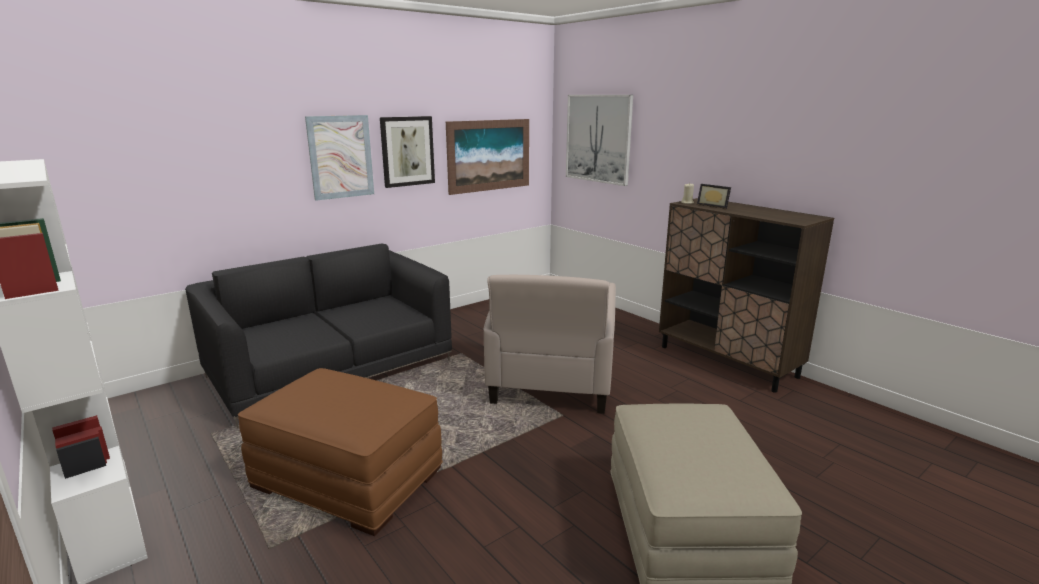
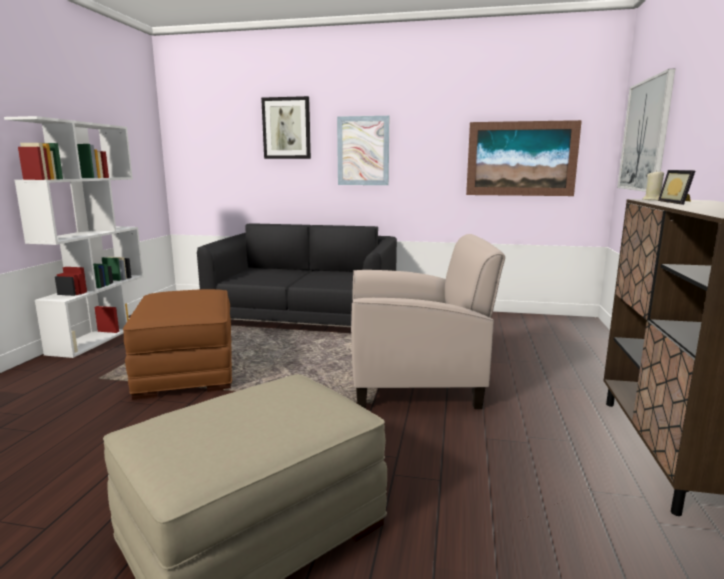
camera: 50 degrees right, 5 degrees down
(407, 151) = (425, 149): picture -> picture (286, 128)
(551, 384) = (415, 381): beige armchair -> beige armchair turned 150 degrees counterclockwise

